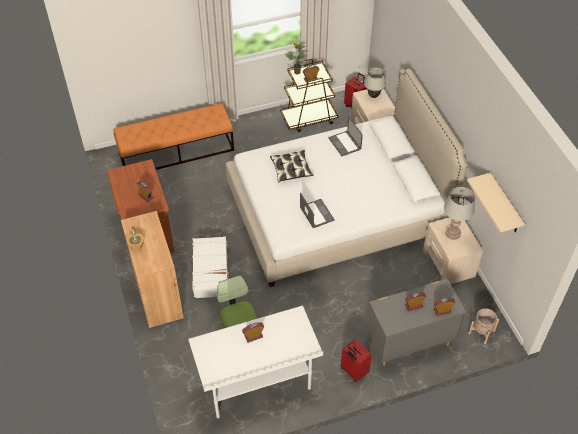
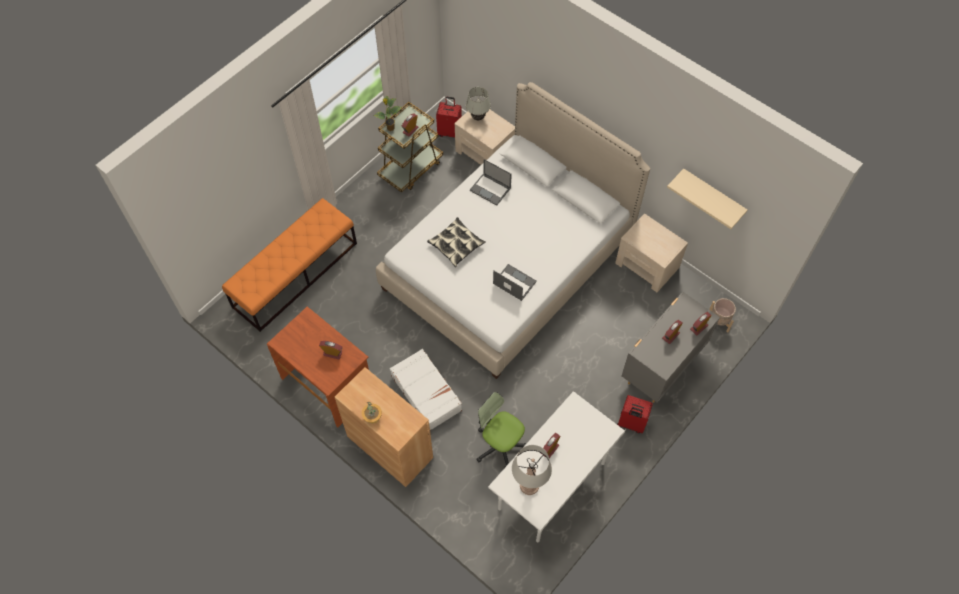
camera: 30 degrees left, 10 degrees up
(452, 233) = (650, 238): grey table lamp -> grey table lamp (529, 485)

